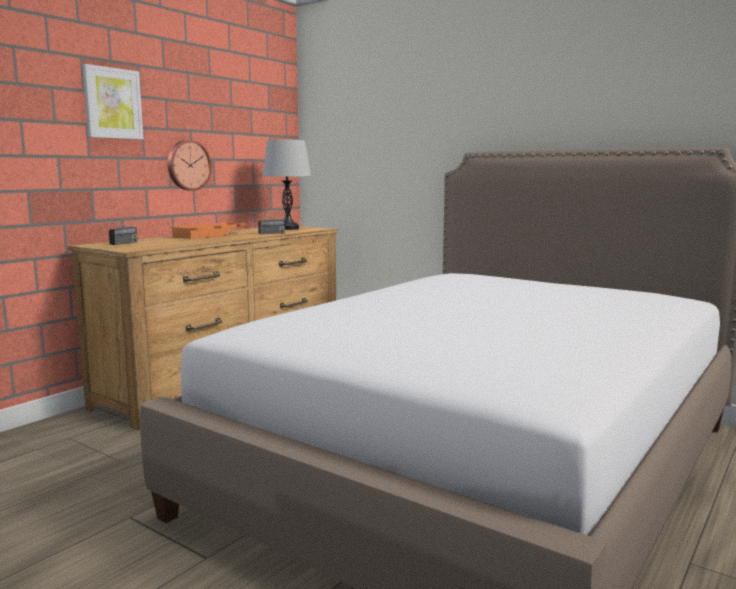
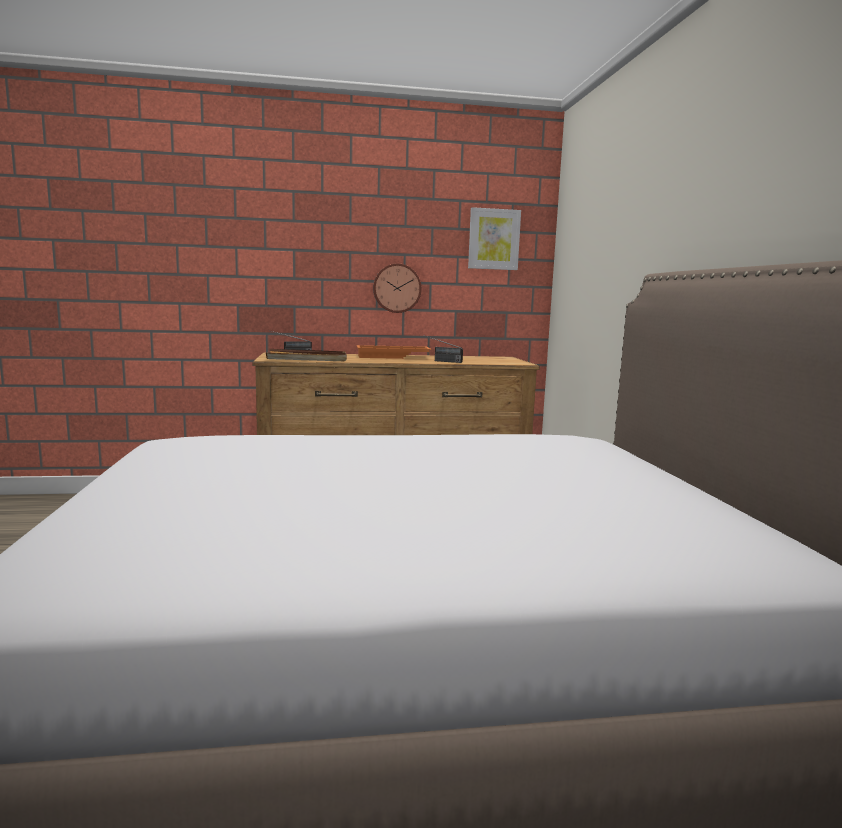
camera: 45 degrees right, 0 degrees up
(112, 103) = (319, 231): picture -> picture (493, 239)
(157, 244) = (307, 359): none -> brown tray
(288, 228) = (492, 360): grey table lamp -> none

